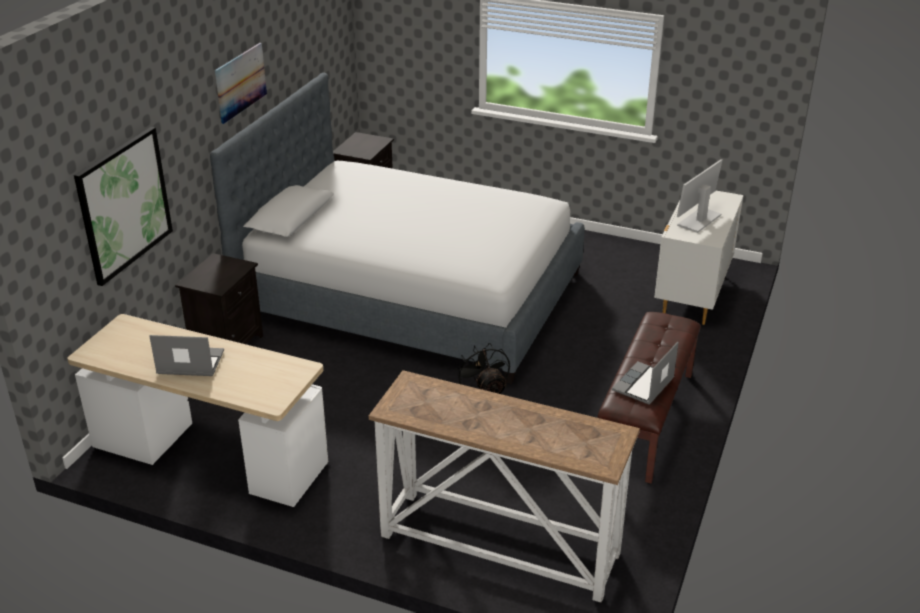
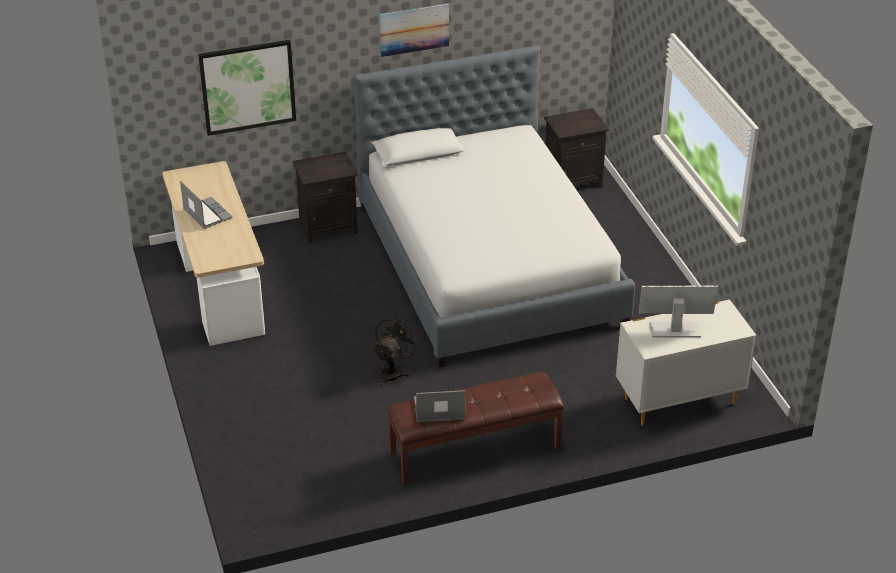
camera: 50 degrees right, 5 degrees up
(497, 545) = (266, 445): console table -> none

